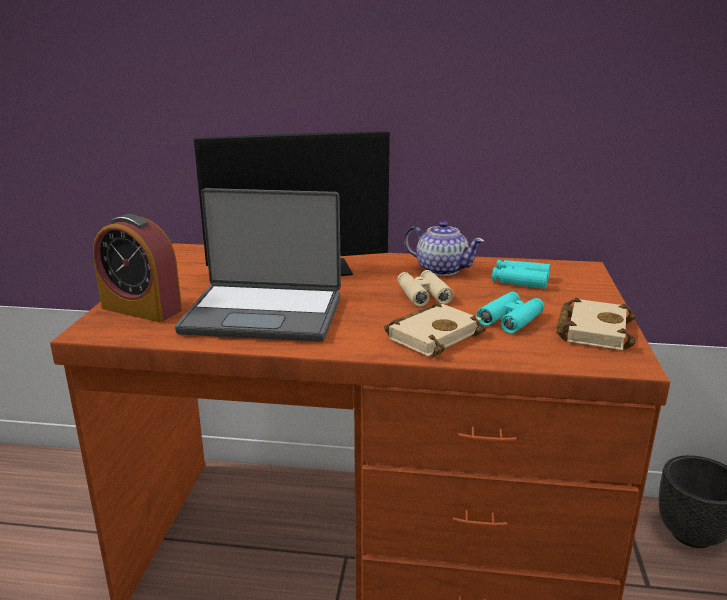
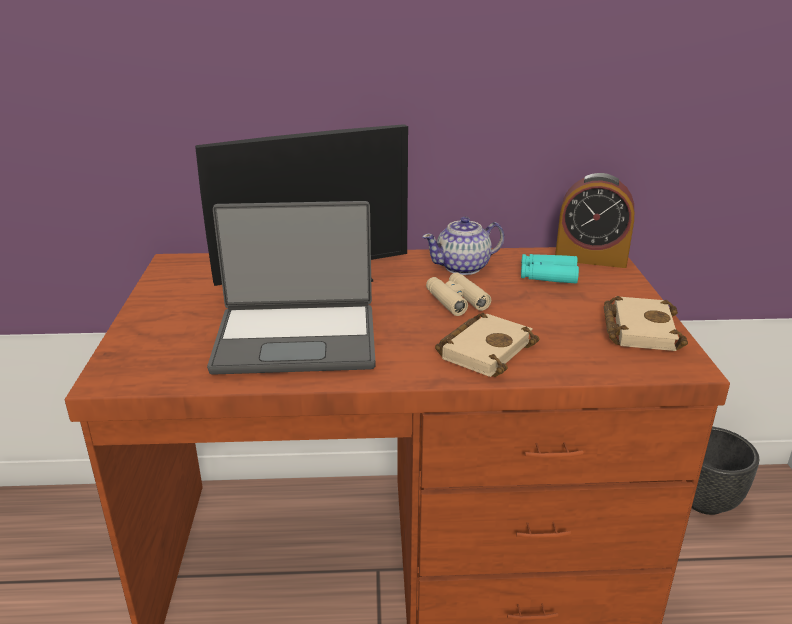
camera: 10 degrees left, 5 degrees up
(141, 309) = (155, 345): alarm clock -> alarm clock (590, 258)
(441, 269) = (463, 267): teapot -> teapot turned 135 degrees clockwise
(510, 319) = (555, 323): turquoise binoculars -> none

